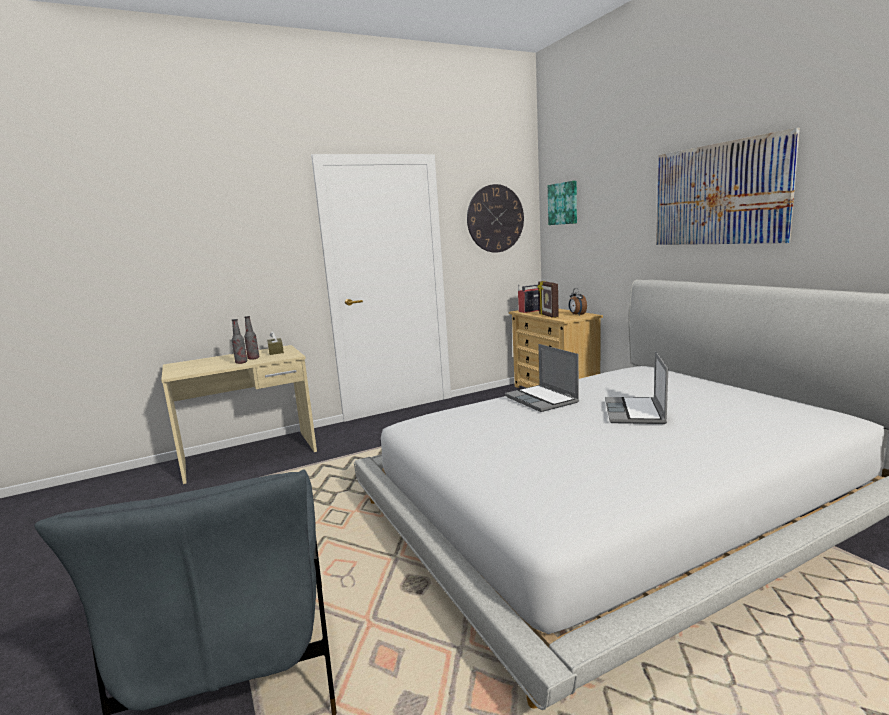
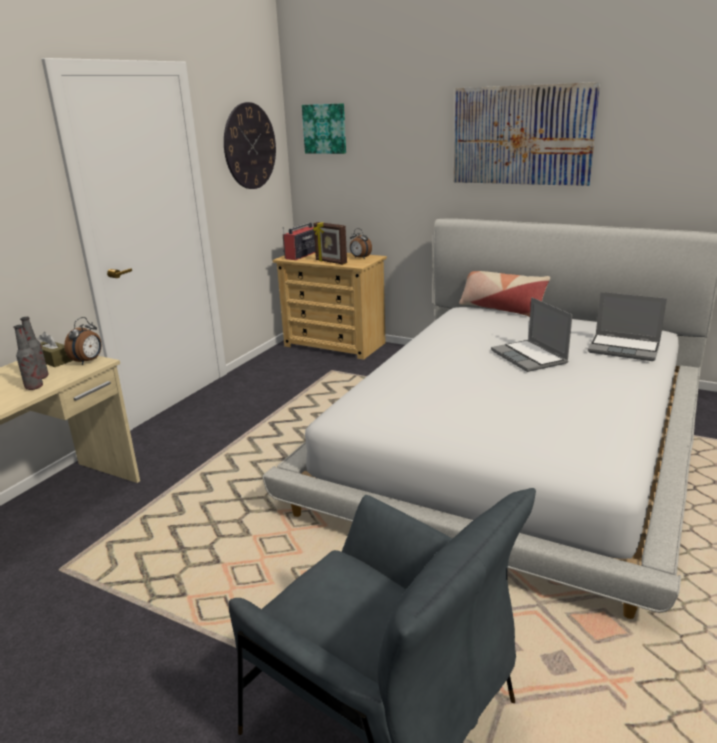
camera: 35 degrees left, 10 degrees up
(289, 354) = (88, 361): none -> alarm clock
(542, 400) = (436, 361): laptop -> laptop (624, 349)
(679, 372) = (501, 309): none -> pillow

